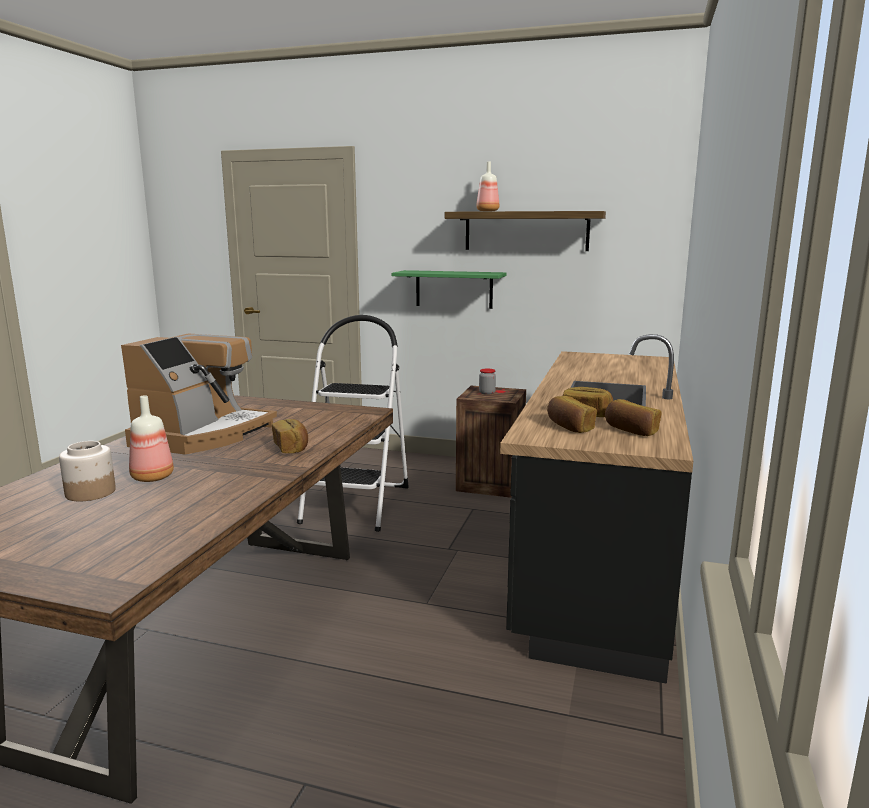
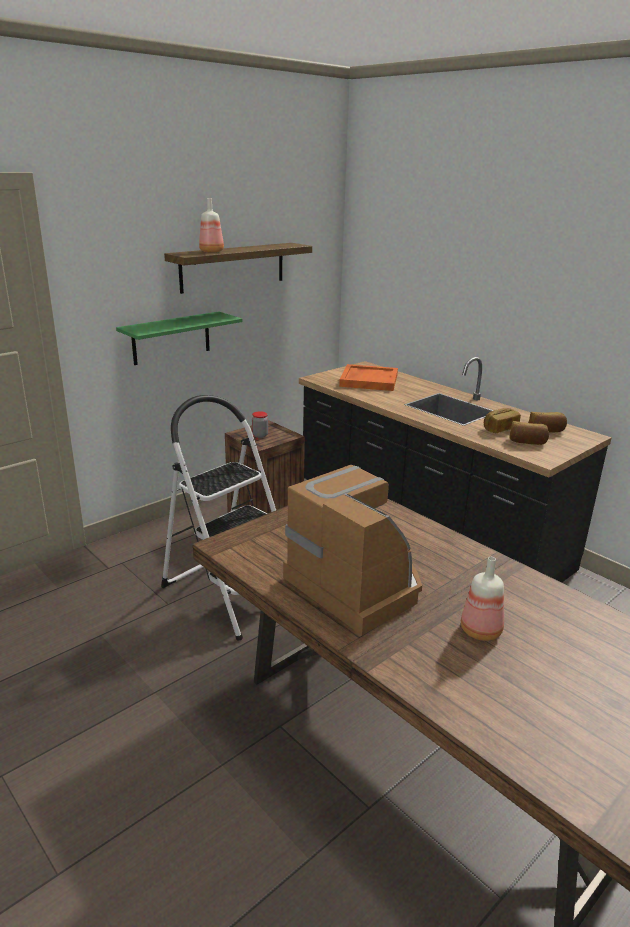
camera: 60 degrees left, 10 degrees up
(90, 493) = (508, 672): jar -> none
(291, 448) = (437, 548): bread -> none
(614, 364) = (368, 380): none -> orange tray

